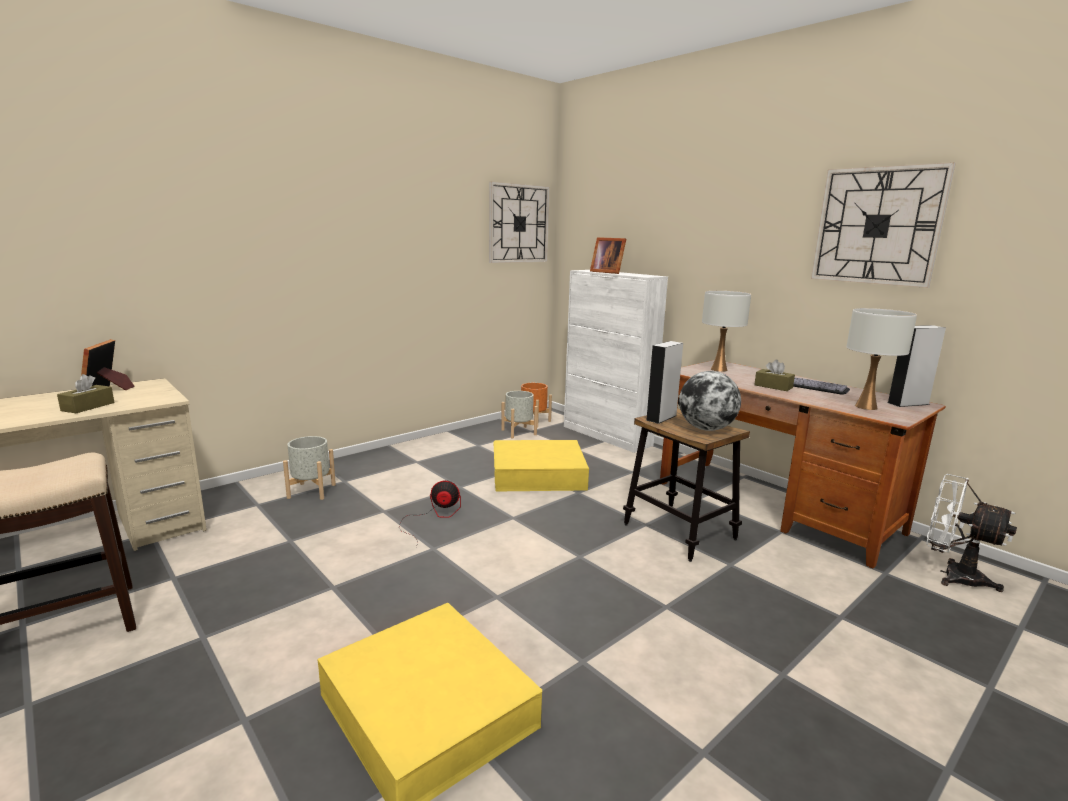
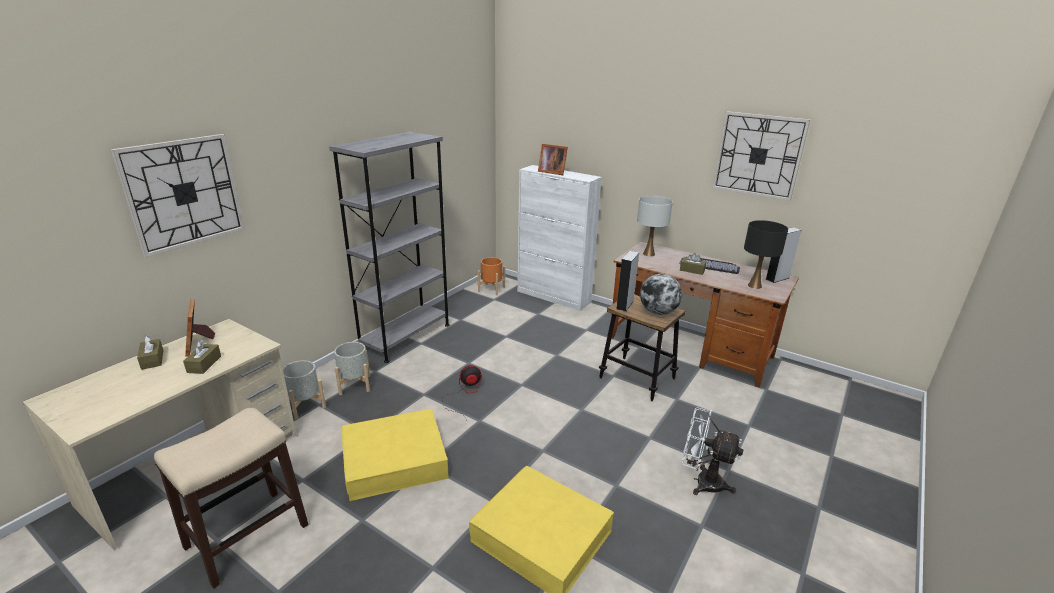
camera: 15 degrees left, 10 degrees up
(44, 398) = (152, 359): none -> brown tissue box
(403, 454) = (405, 337): none -> grey bookcase
(518, 224) = (470, 128): wall clock -> wall clock (184, 193)
(518, 432) = (485, 302): grey planter -> grey planter (305, 406)
(538, 474) = (520, 342): yellow storage box -> yellow storage box (395, 460)
(866, 407) = (755, 286): white table lamp -> black table lamp
(952, 575) = (802, 384): white fan -> white fan (701, 481)

